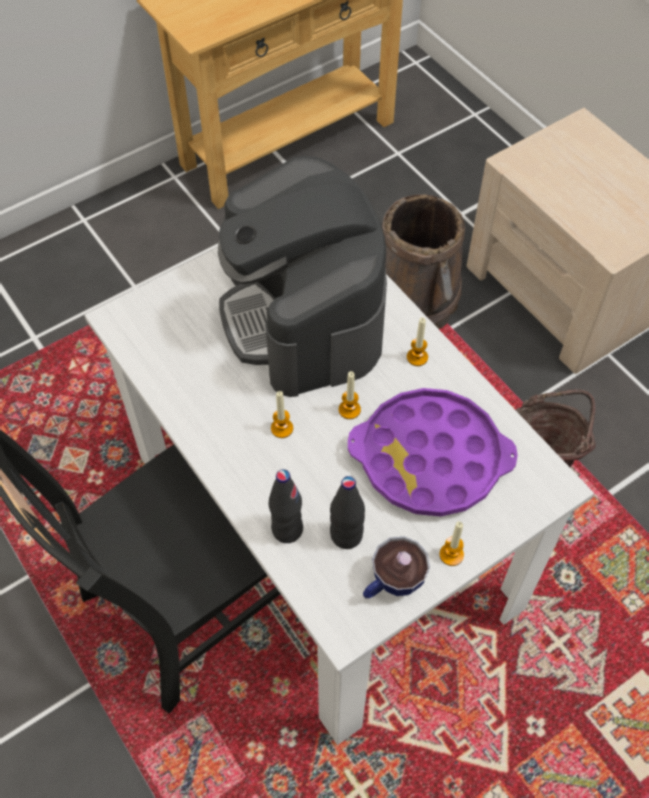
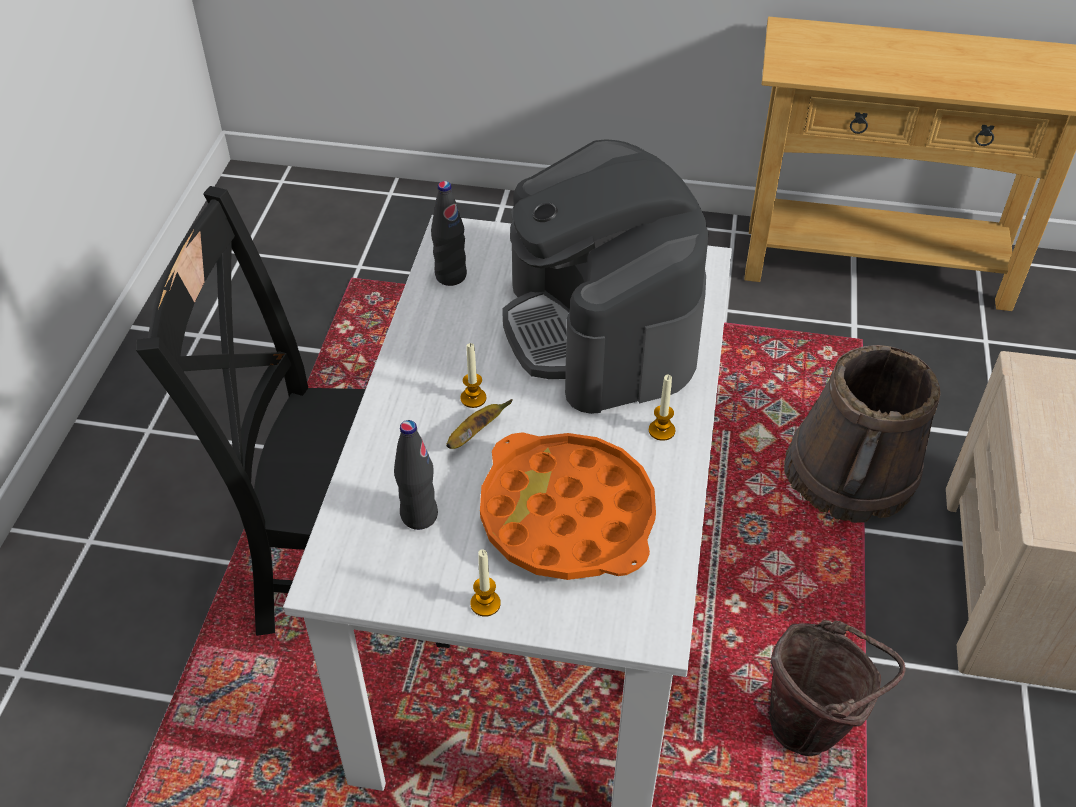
camera: 45 degrees right, 10 degrees down
(287, 529) = (380, 473): black bottle -> black bottle (451, 276)
(303, 316) = (601, 330): coffee machine -> coffee machine turned 45 degrees counterclockwise
(312, 452) = (474, 434): none -> banana
(349, 410) = (547, 426): candle -> none
(391, 584) = (405, 582): cup -> none
(430, 459) = (567, 516): purple tray -> orange tray

